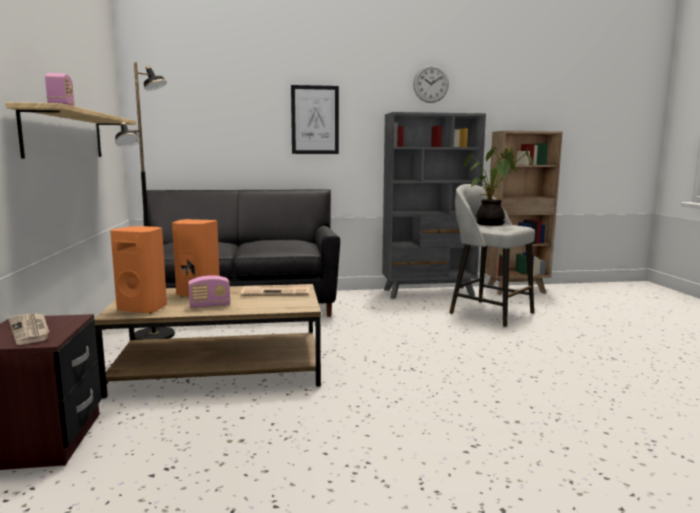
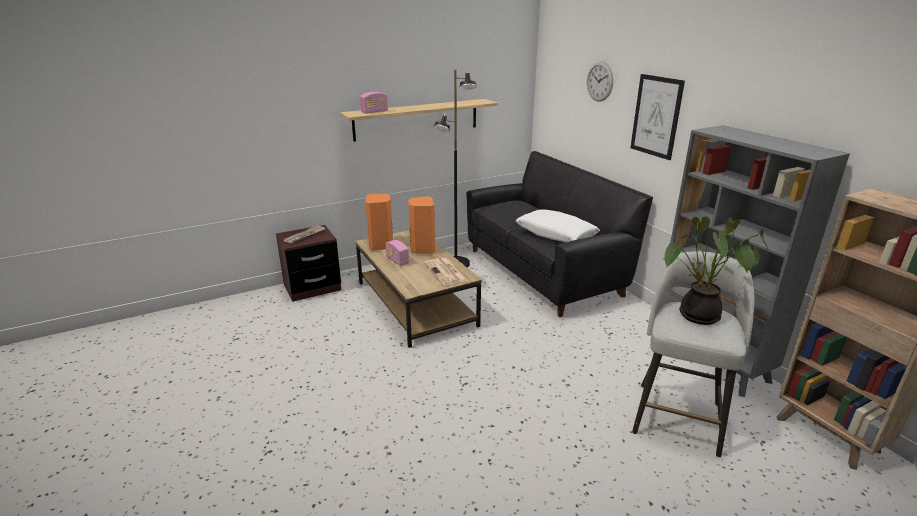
camera: 70 degrees right, 15 degrees up
(279, 243) = (556, 234): none -> white pillow
(431, 84) = (799, 91): wall clock -> wall clock (599, 81)

